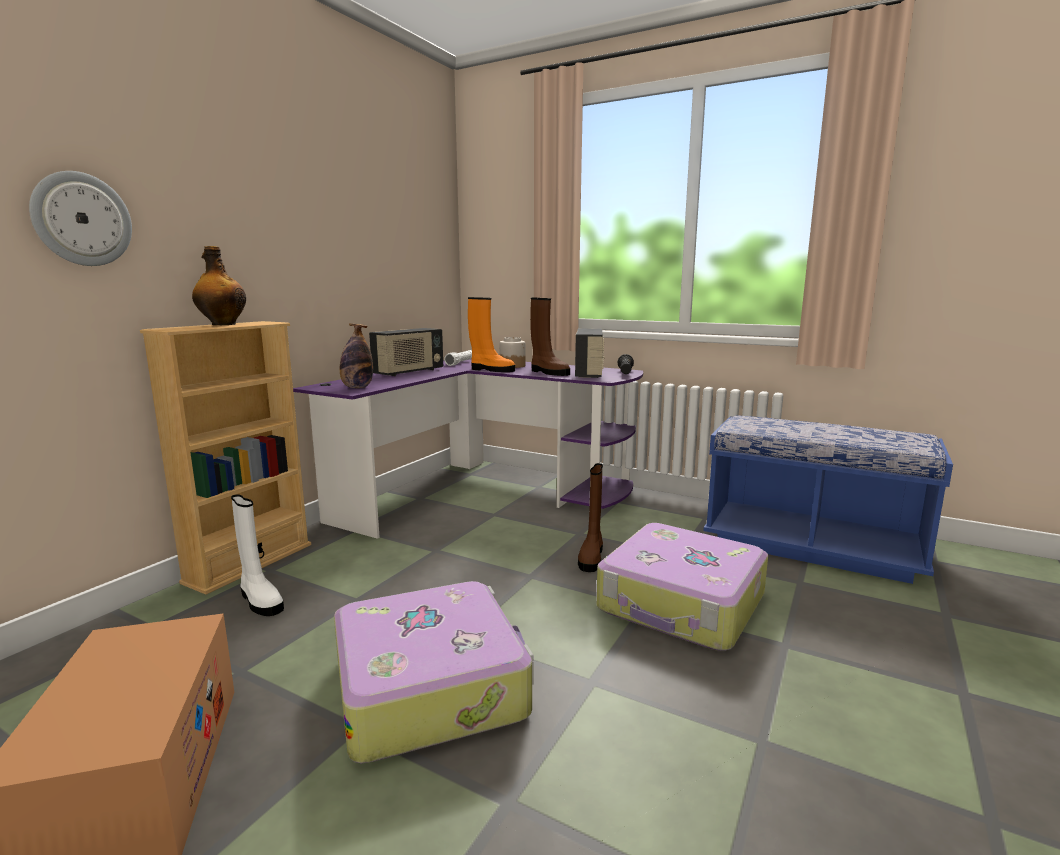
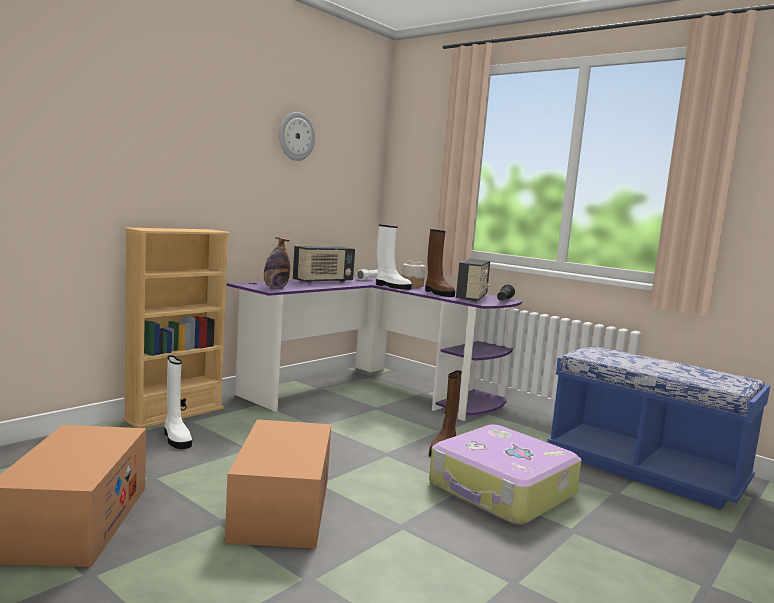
camera: 10 degrees right, 5 degrees down
(82, 219) = (99, 150): wall clock -> wall clock (296, 136)
(223, 324) = (181, 229): bottle -> none
(431, 685) = (281, 508): suitcase -> cardboard box
(491, 370) = (391, 286): orange boot -> white boot

